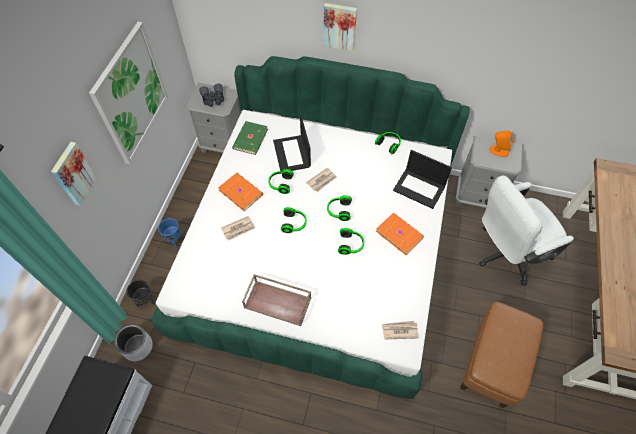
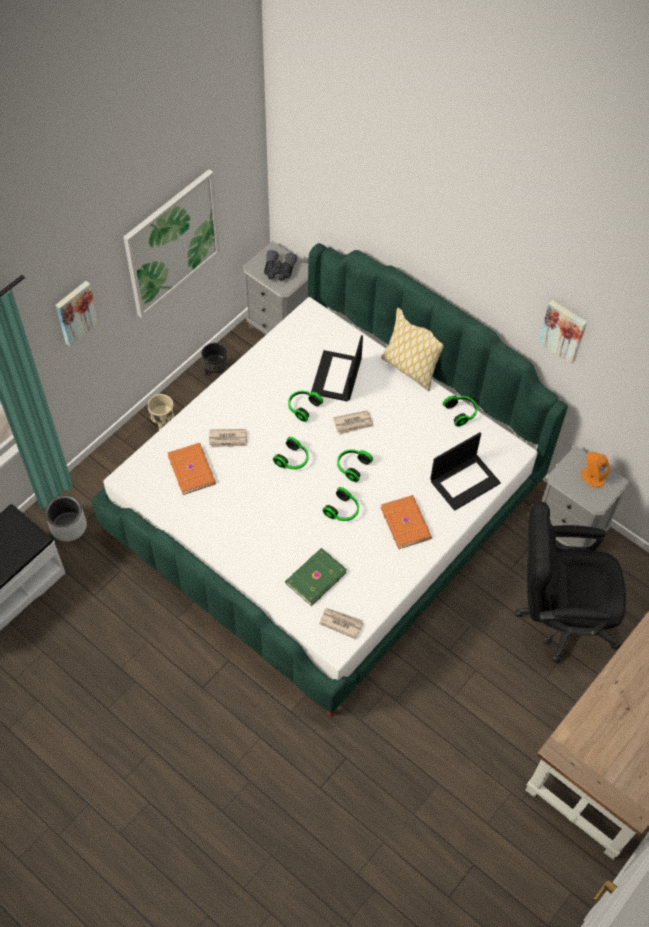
camera: 25 degrees right, 0 degrees up
(146, 300) = (100, 479): black planter -> black planter (216, 372)
(174, 240) = (163, 423): blue planter -> beige planter
(241, 192) = (253, 398): orange book -> orange book (192, 469)
(249, 139) = (297, 338): green book -> green book (315, 577)
(278, 302) = (229, 536): brown tray -> none
(338, 129) = (410, 368): none -> pillow
(340, 26) = (435, 251): picture -> picture (563, 330)
(420, 188) = (465, 481): laptop -> laptop turned 90 degrees counterclockwise
(491, 364) = (453, 728): brown ottoman -> none
(505, 254) = (558, 616): white office chair -> black office chair

